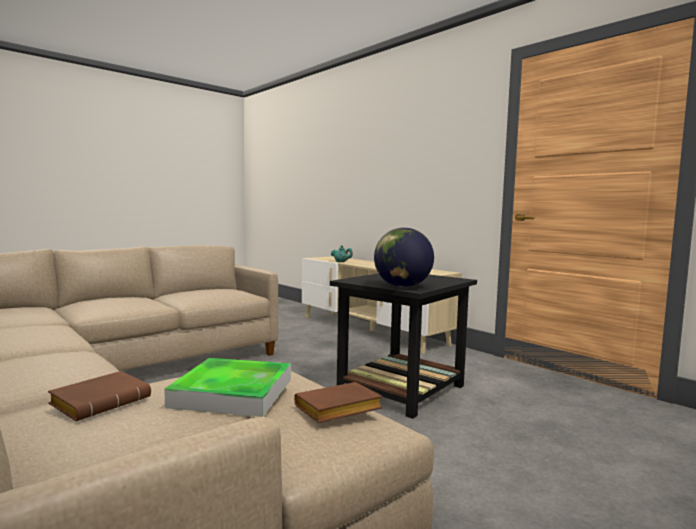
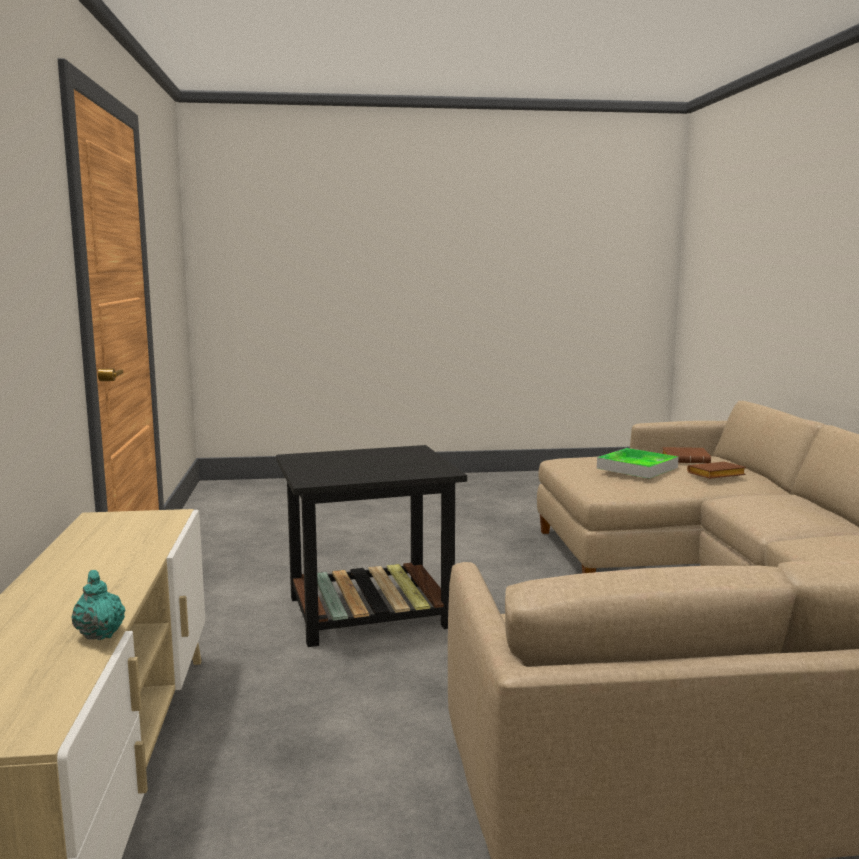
camera: 145 degrees left, 5 degrees up
(337, 410) = (581, 461): brown book -> brown book (686, 460)
(402, 286) = (412, 454): globe -> none

